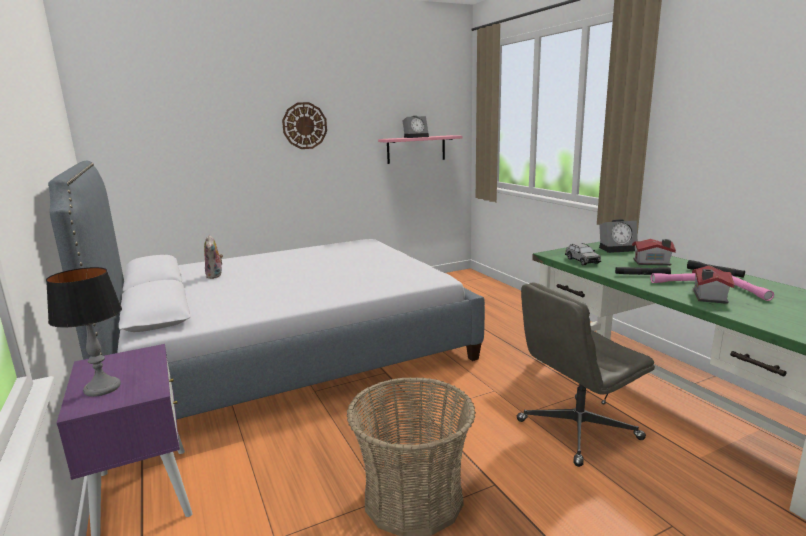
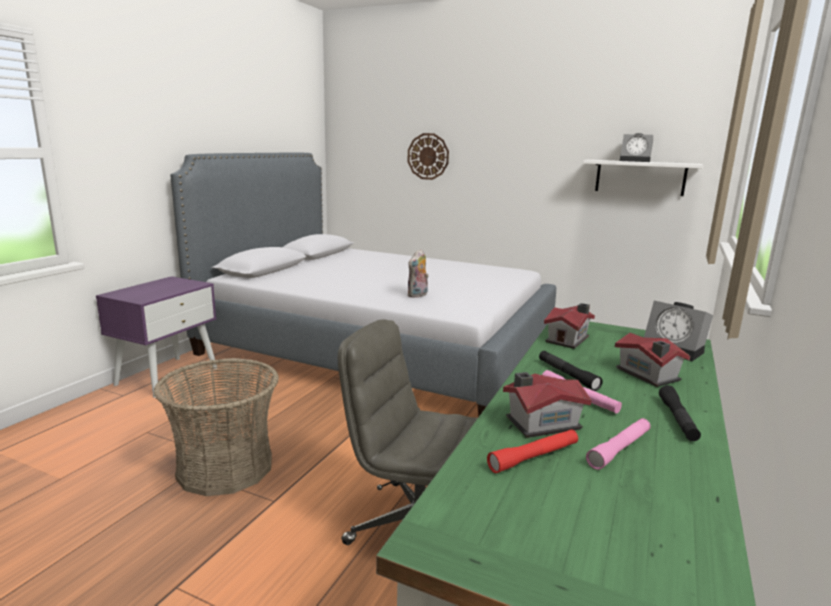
camera: 50 degrees right, 0 degrees up
(102, 388) = (140, 290): table lamp -> none
(215, 276) = (349, 260): plush toy -> plush toy (418, 295)
(304, 125) = (502, 138): wall clock -> wall clock (428, 156)
(416, 149) = (640, 177): pink shelf -> white shelf
(582, 261) = (569, 339): grey toy car -> toy house
(752, 308) = (534, 457): none -> red flashlight

